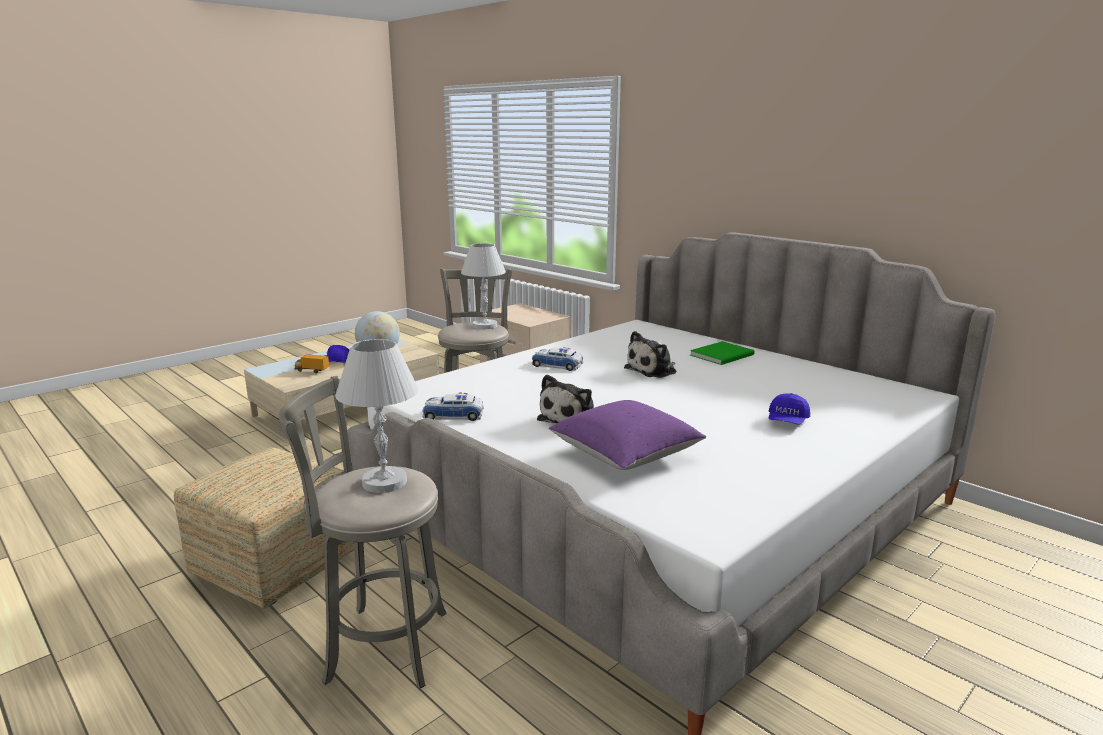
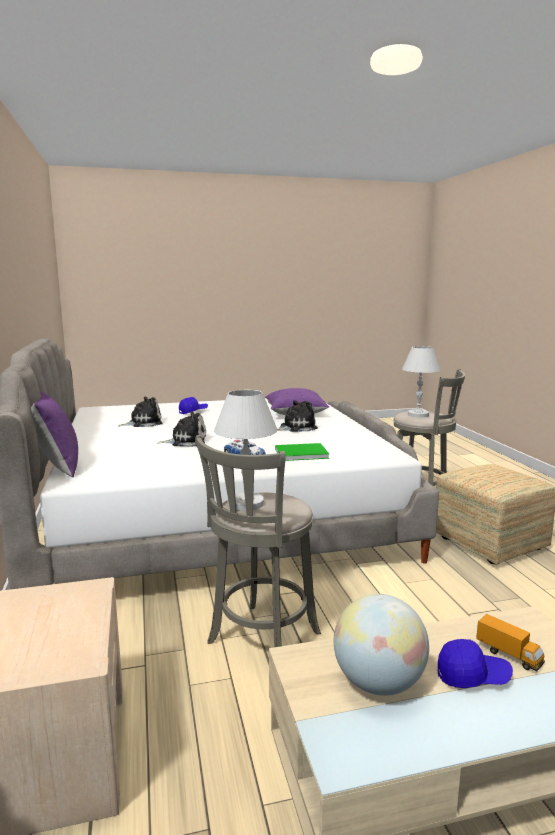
camera: 150 degrees left, 5 degrees down
(453, 415) = (364, 439): toy car -> none
(683, 331) = (57, 467): none -> purple pillow
(724, 355) = (106, 442): green book -> green book (299, 453)
(774, 384) = (143, 423): none -> plush toy

